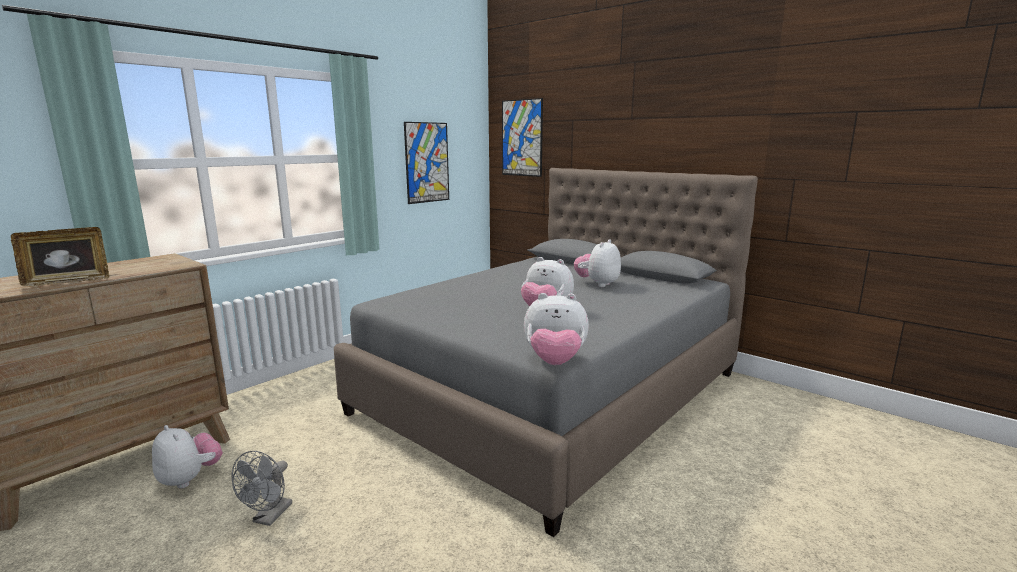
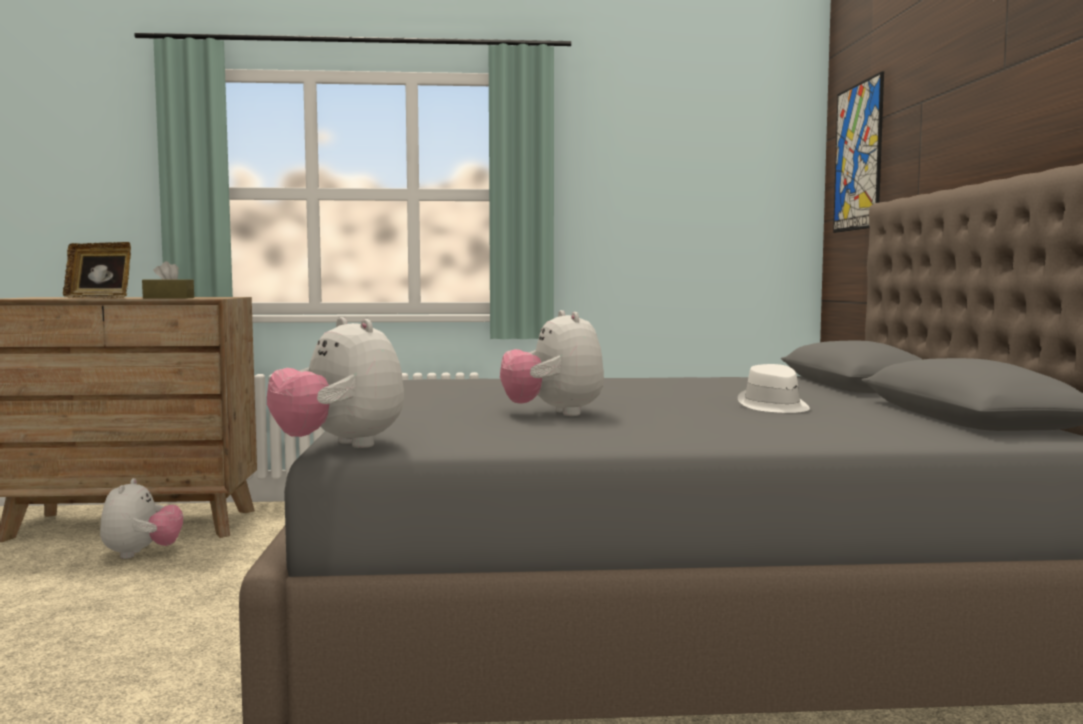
camera: 45 degrees right, 10 degrees down
(143, 270) = (168, 298): none -> brown tissue box
(269, 517) = (113, 607): grey fan -> none
(427, 162) = (672, 208): picture -> none
(597, 284) = (773, 406): plush toy -> white hat

